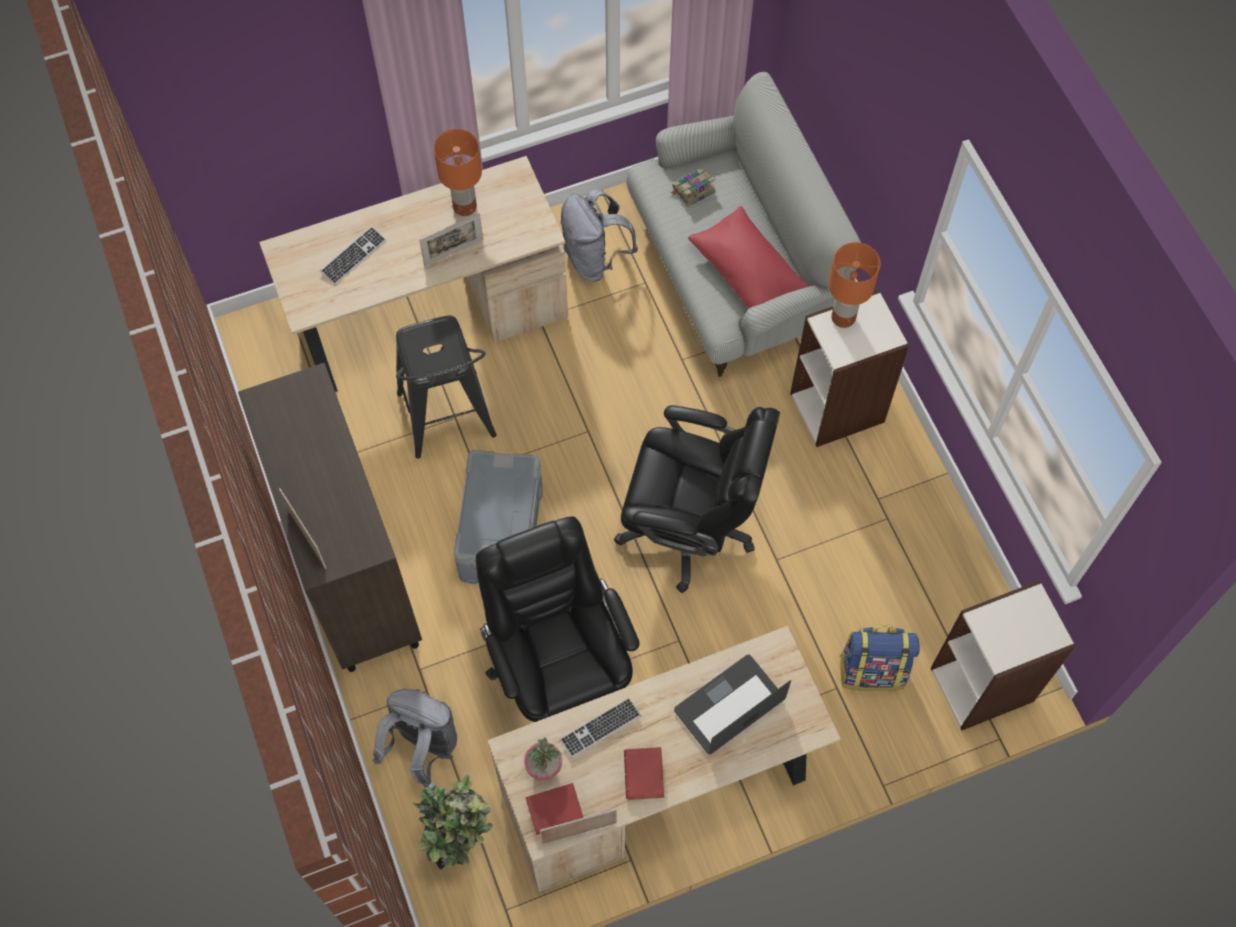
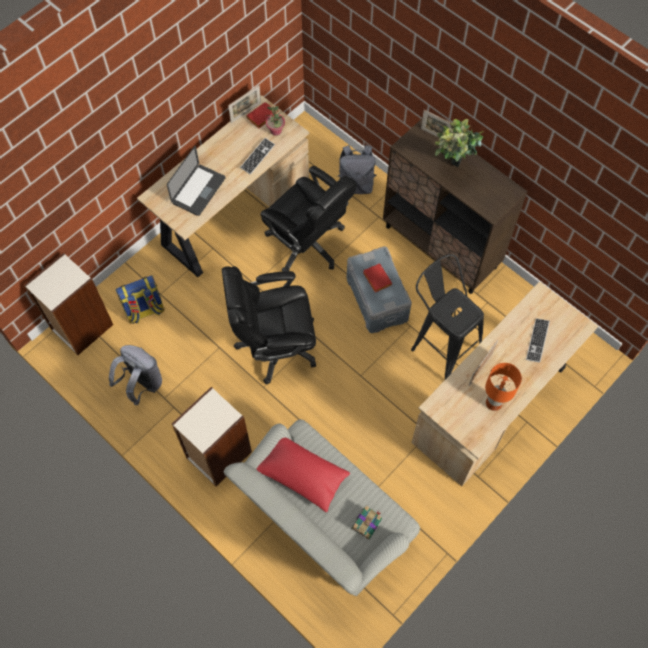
camera: 155 degrees right, 0 degrees up
(459, 843) = (315, 154): potted plant -> potted plant (450, 172)
(595, 259) = (416, 491): grey backpack -> grey backpack (141, 384)
(645, 776) = (226, 146): red book -> red book (376, 279)
(842, 318) = (220, 424): orange table lamp -> none

